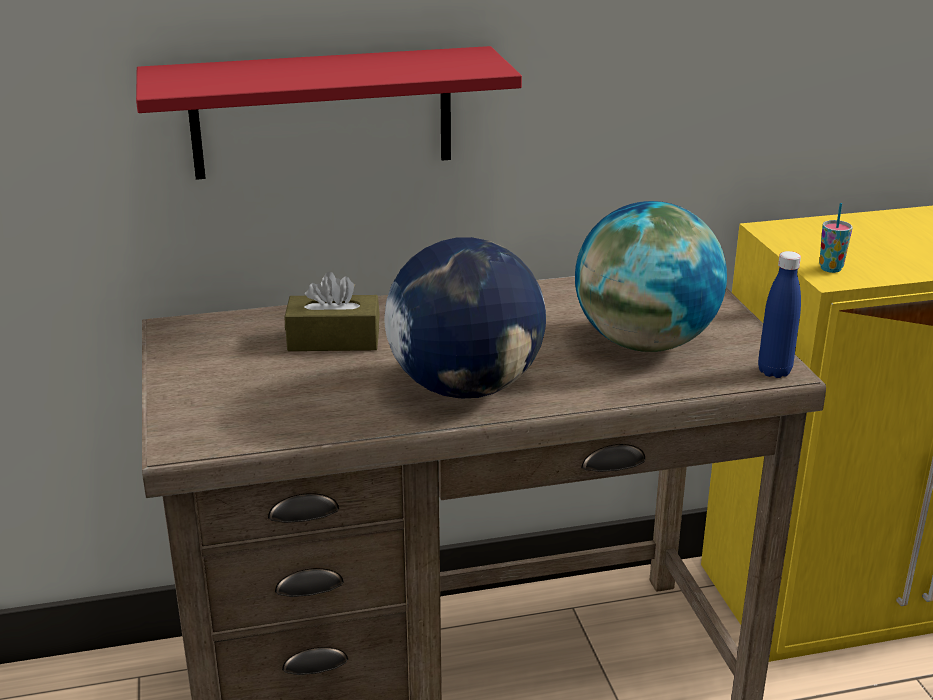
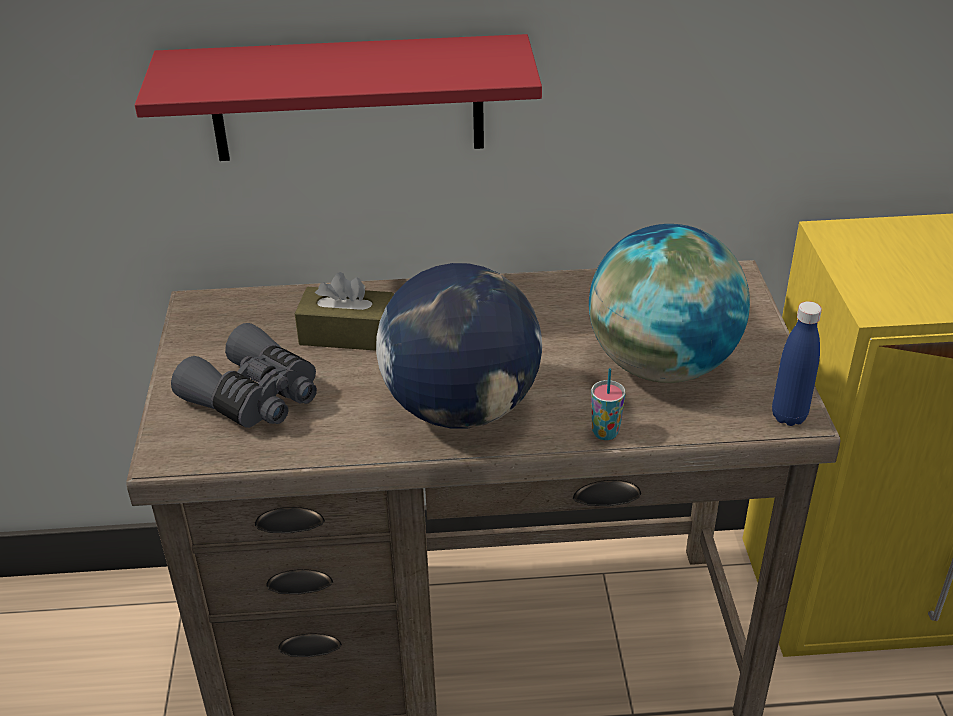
camera: 10 degrees right, 10 degrees up
(256, 394) = (255, 397): none -> grey binoculars
(830, 268) = (880, 294): cup -> cup (605, 433)

